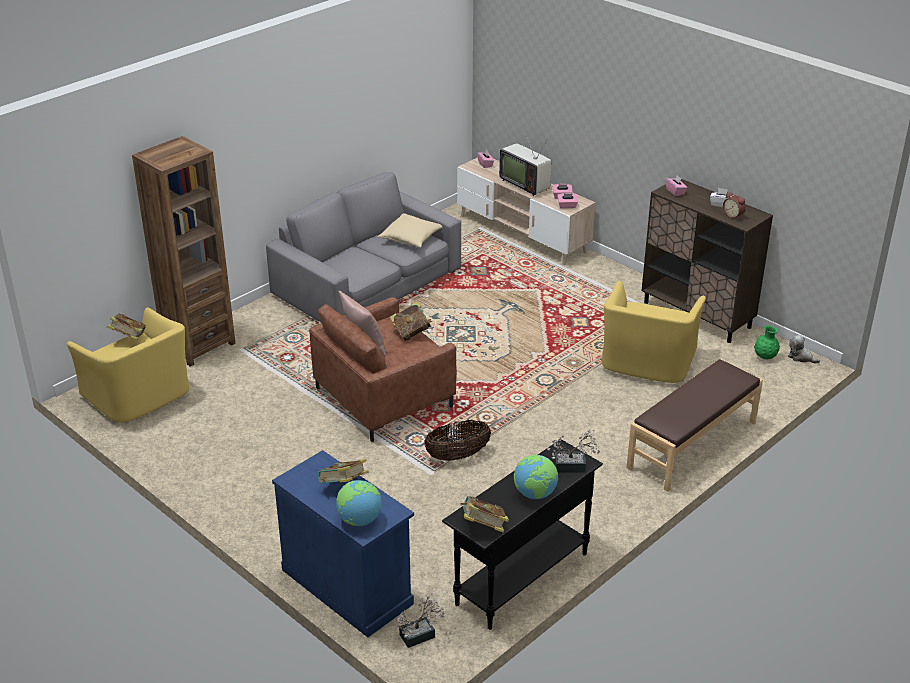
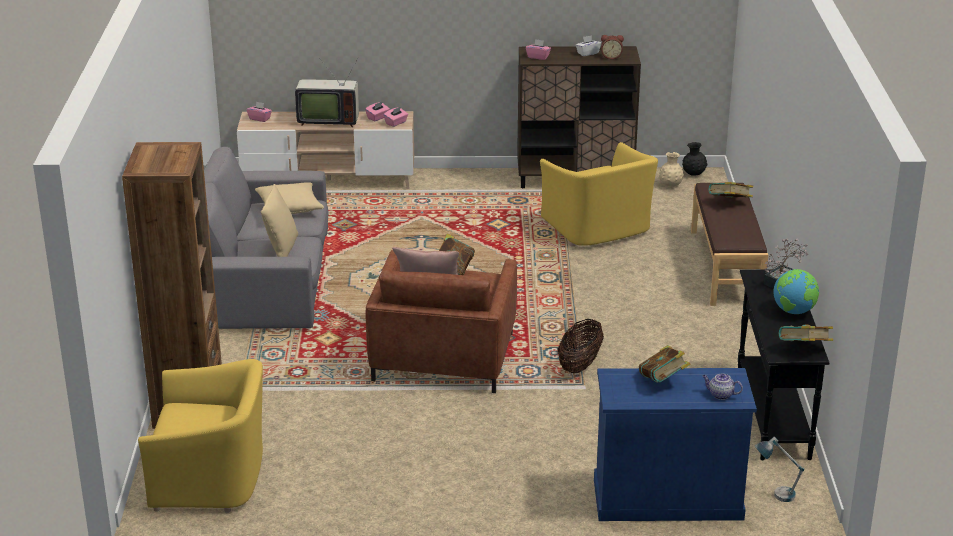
camera: 45 degrees left, 5 degrees down
(128, 338) = (173, 411): book -> book (729, 203)
(358, 264) = (281, 249): none -> beige pillow
(359, 520) = (720, 395): globe -> teapot
(421, 634) = (775, 493): potted plant -> table lamp
(765, 357) = (670, 185): green vase -> beige vase
(801, 357) = (693, 174): plush toy -> black vase

